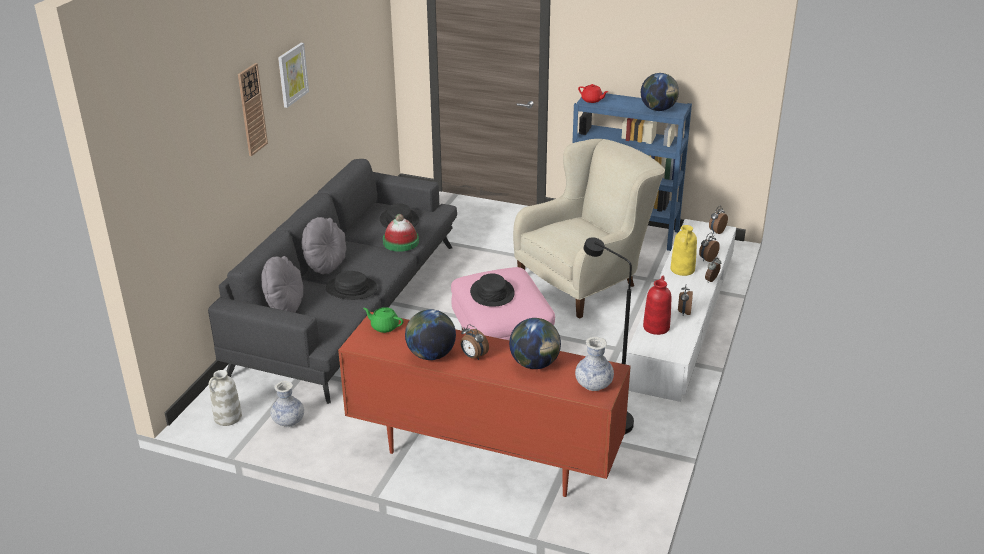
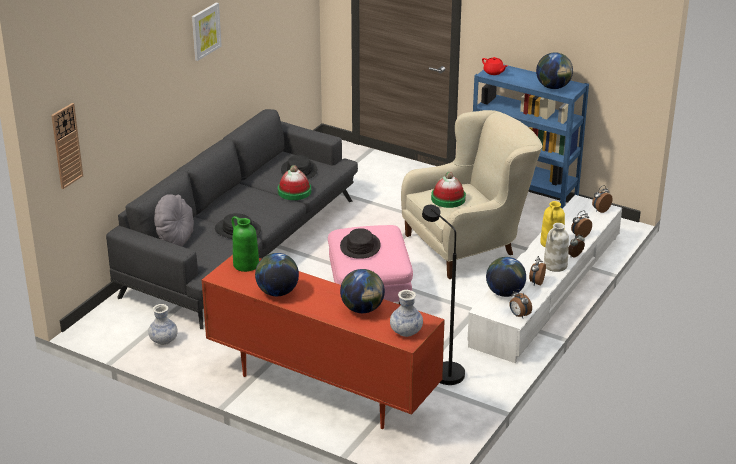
camera: 10 degrees right, 0 degrees up
(227, 417) = (113, 331): white vase -> white vase (555, 265)
(252, 109) = (162, 62): wall clock -> wall clock (66, 146)
(326, 267) = (221, 208): grey pillow -> none
(384, 327) = (245, 264): green teapot -> green vase
(473, 356) = (312, 297): alarm clock -> alarm clock (519, 315)
(567, 234) = (448, 199): none -> hat
(656, 327) = (504, 293): red vase -> globe

